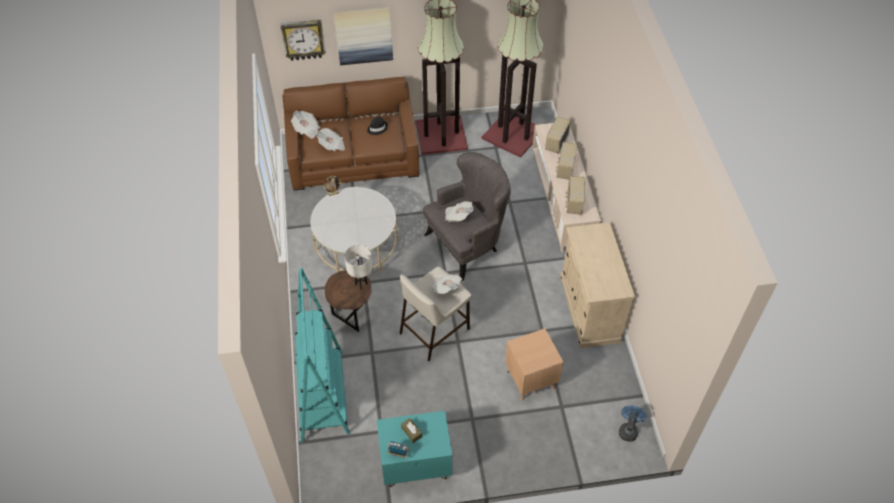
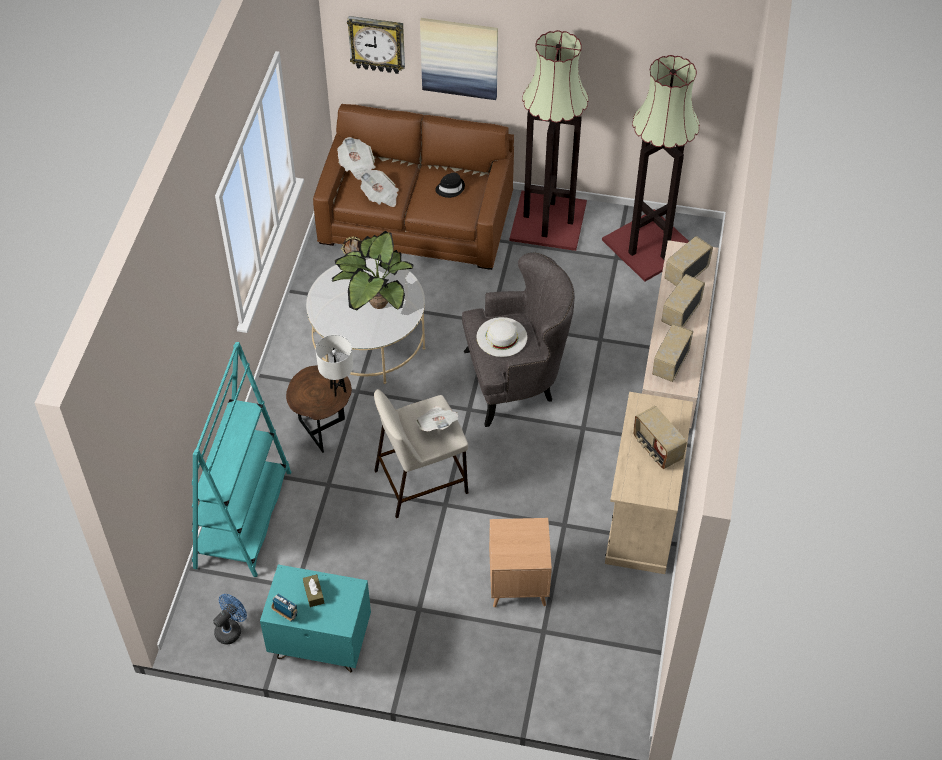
camera: 20 degrees right, 0 degrees up
(360, 218) = (375, 303): none -> potted plant
(458, 216) = (501, 337): newspaper -> white hat
(602, 260) = (656, 449): none -> radio
(628, 430) = (619, 690): blue fan -> blue fan (231, 629)

